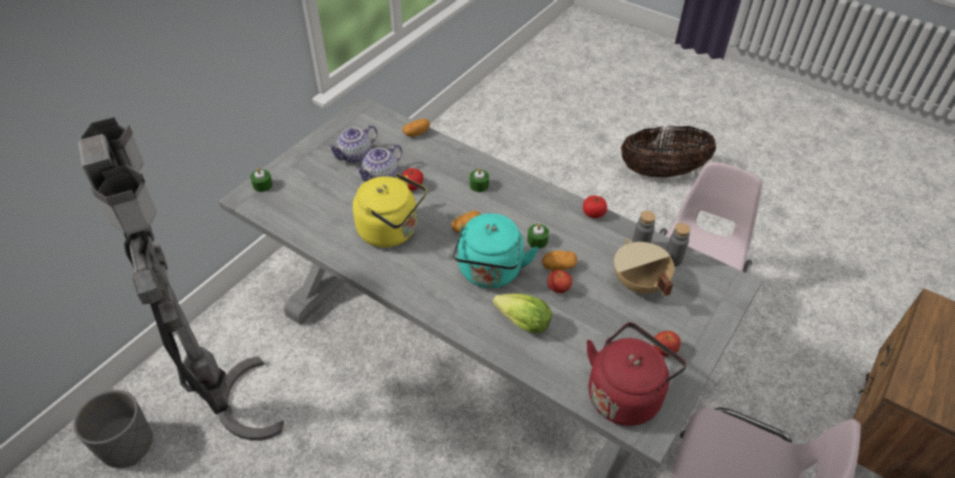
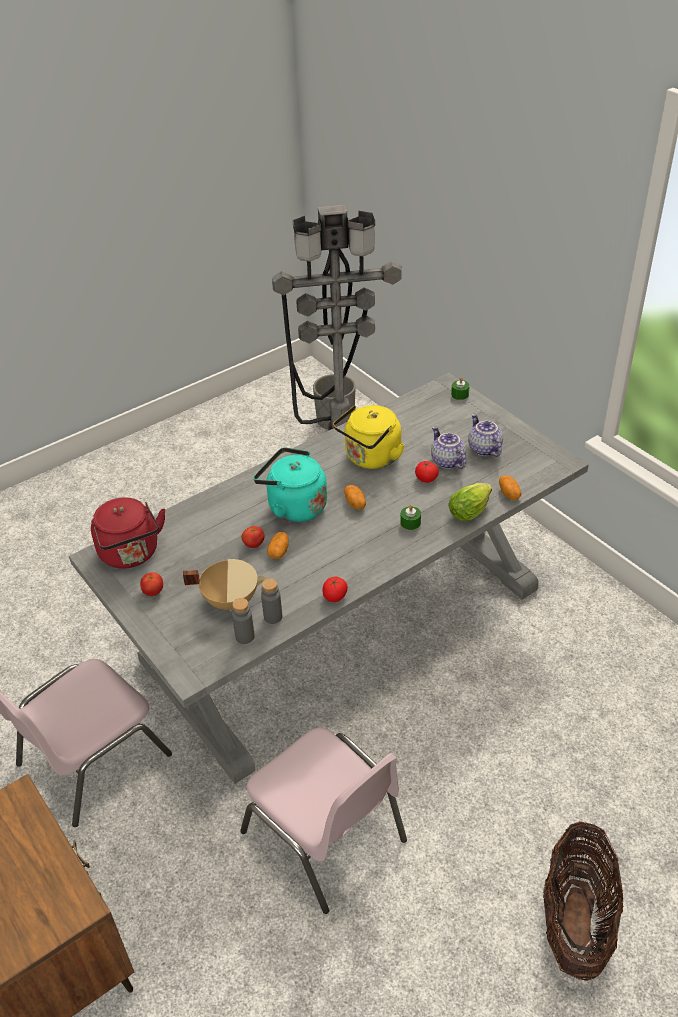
camera: 110 degrees right, 5 degrees down
(519, 321) = (233, 513): lettuce -> lettuce (471, 511)
(537, 241) = (317, 545): green candle -> none

